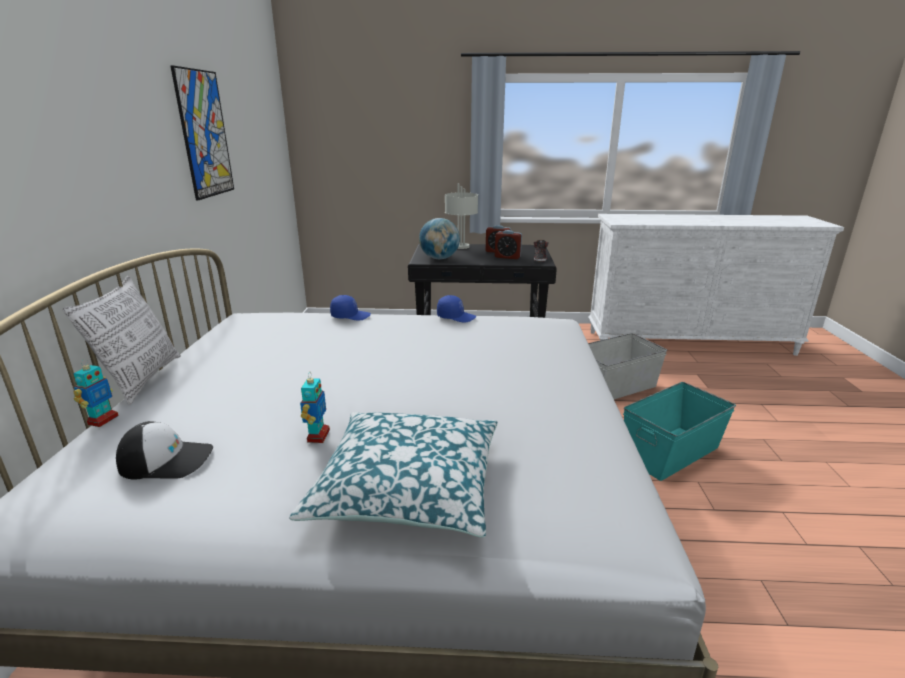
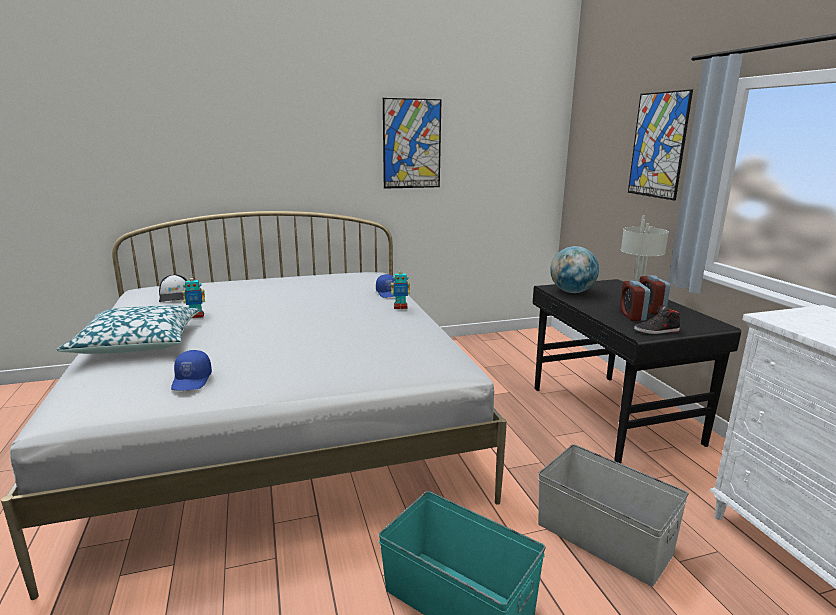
camera: 70 degrees right, 5 degrees down
(102, 420) = (218, 280): toy robot -> toy robot (400, 307)
(142, 379) = (266, 276): pillow -> none
(422, 125) = (658, 145): none -> picture
(456, 317) = (416, 322): blue cap -> blue cap (192, 380)

